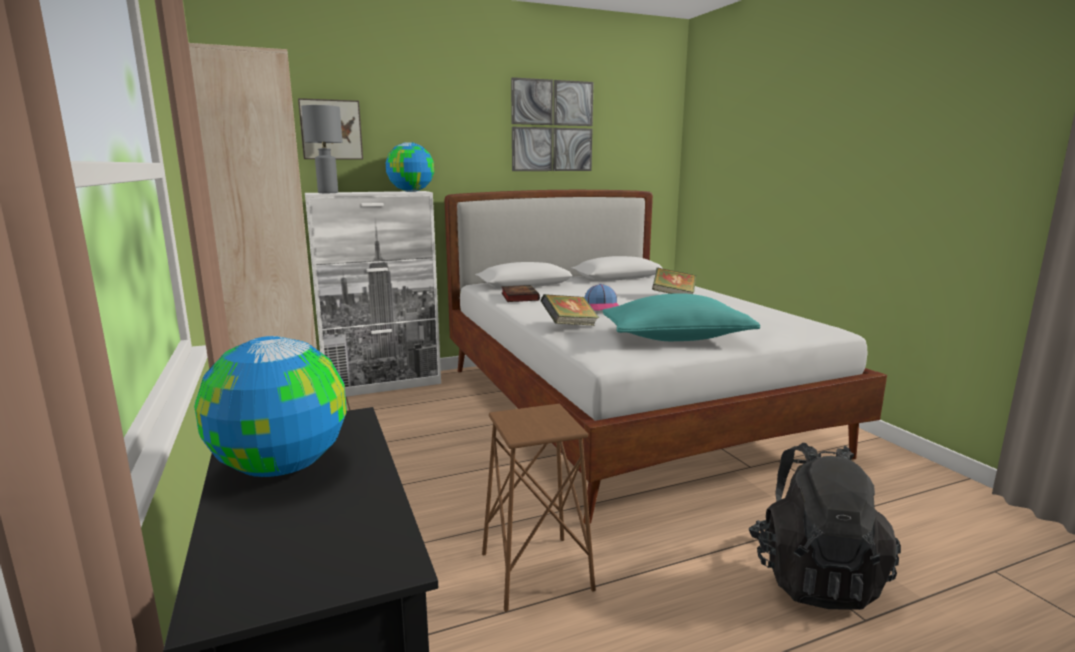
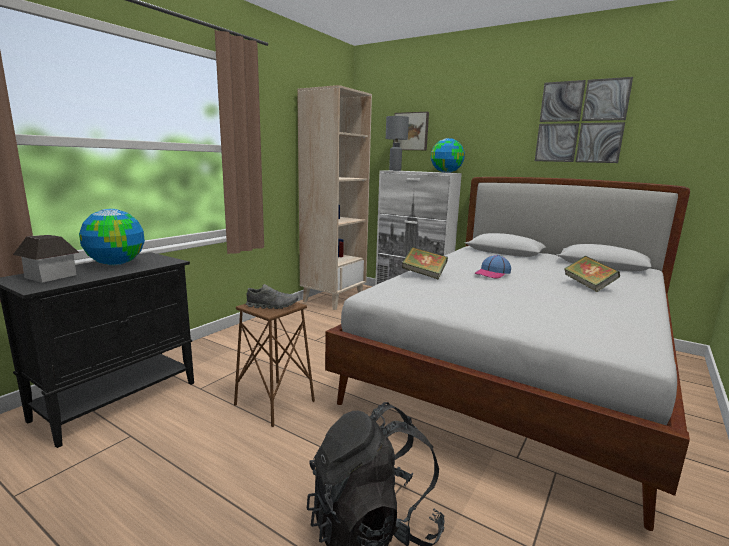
camera: 55 degrees right, 0 degrees up
(288, 545) = (50, 276): none -> toy house
(519, 297) = (468, 256): book -> none
(540, 421) = (272, 306): none -> grey shoe
(676, 338) = (457, 302): turquoise pillow -> none

